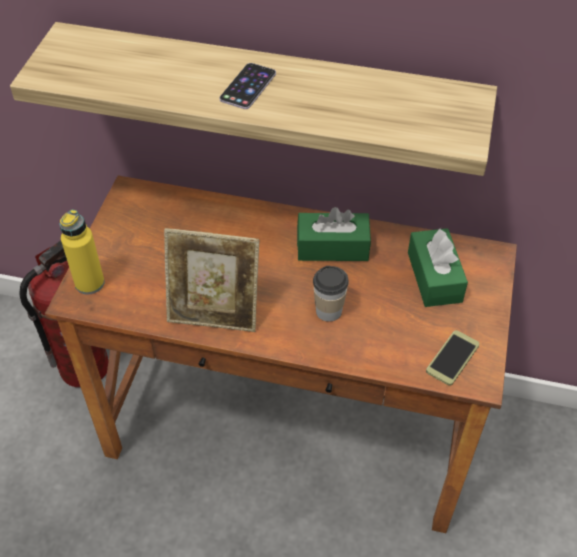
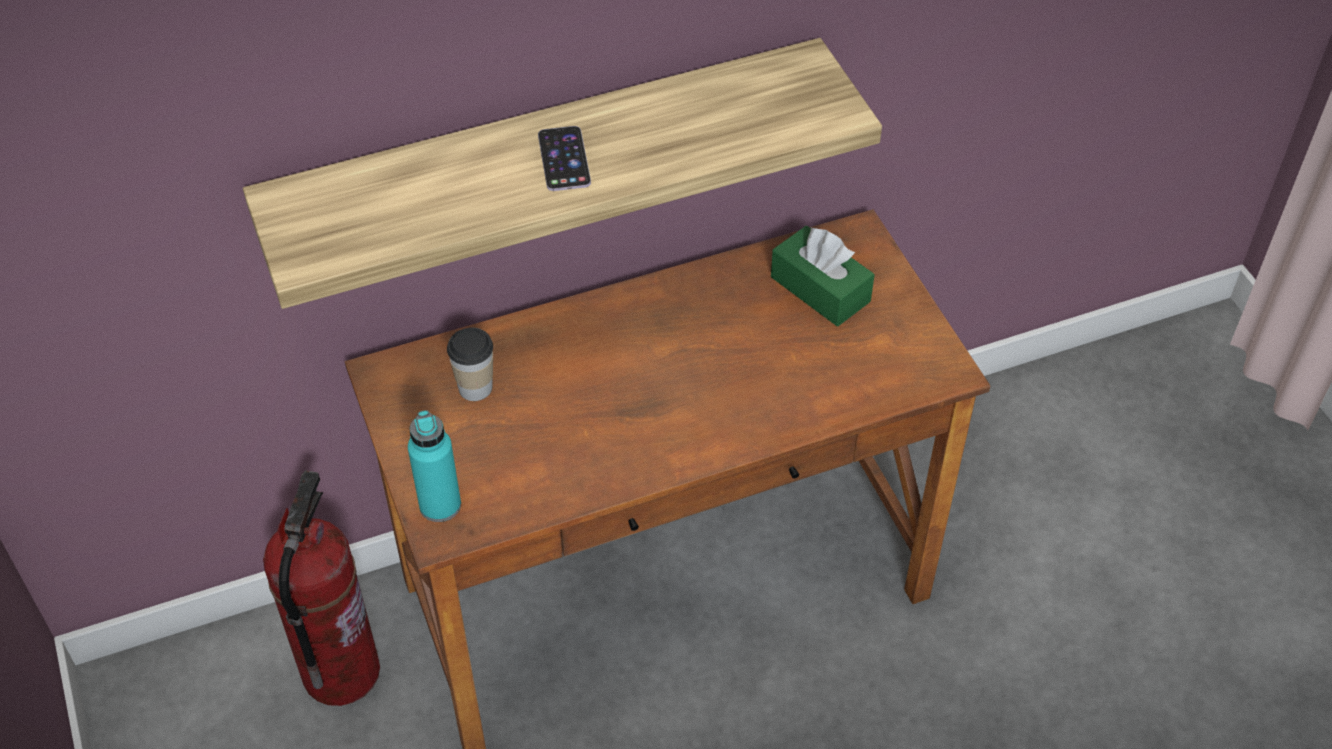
camera: 35 degrees left, 0 degrees up
(89, 283) = (440, 505): yellow bottle -> turquoise bottle
(215, 313) = (620, 457): picture frame -> none
(328, 311) = (742, 386): cup -> cup (475, 387)
(332, 247) = (684, 313): green tissue box -> none
(452, 358) = (908, 365): phone -> none

